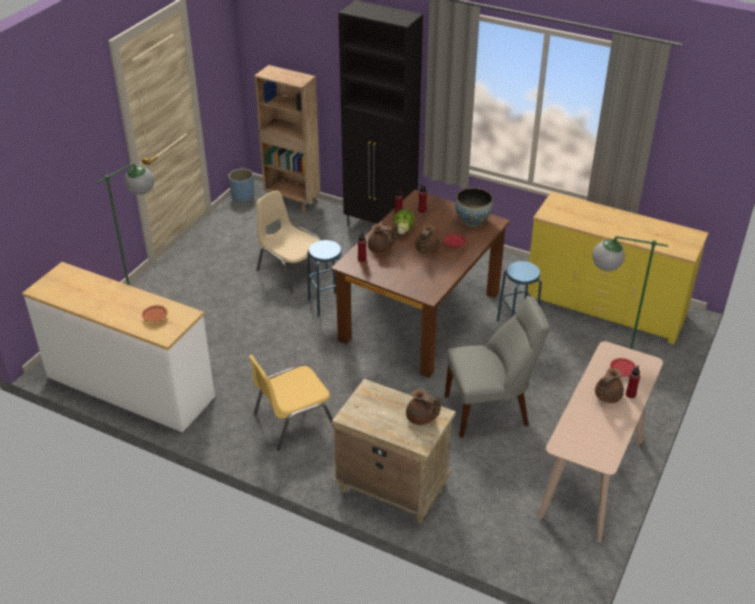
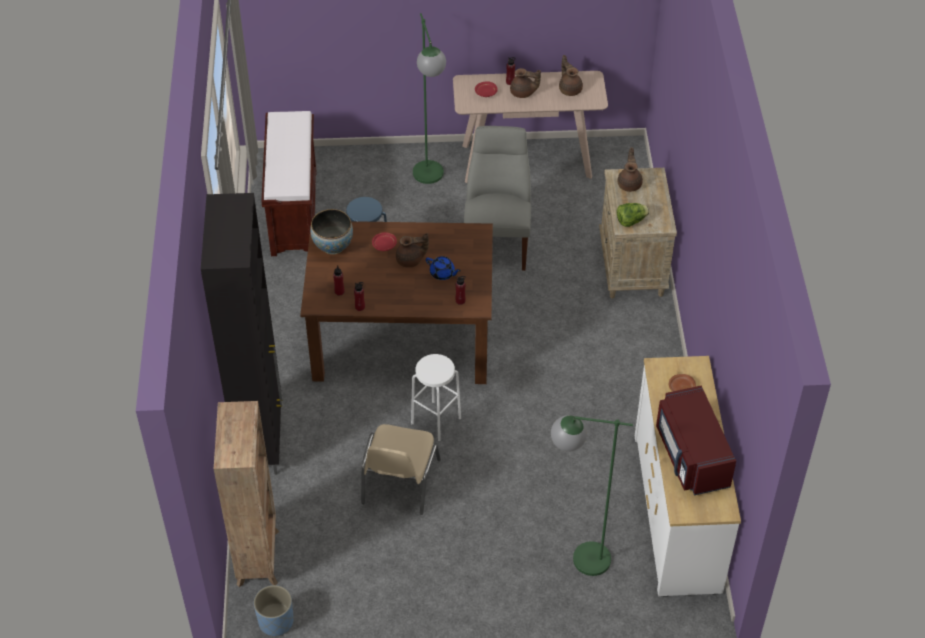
camera: 120 degrees left, 10 degrees up
(96, 294) = (691, 456): none -> red microwave
(292, 421) = (615, 363): yellow chair -> none
(327, 304) = (436, 420): blue stool -> white stool
(381, 249) = (432, 294): brown teapot -> brown teapot (570, 89)
(398, 261) = (442, 273): none -> blue teapot
(403, 230) = (387, 291): lettuce -> lettuce (631, 221)
(490, 410) = (497, 241): grey chair -> grey chair turned 45 degrees clockwise
(604, 307) = (293, 212): yellow dresser -> brown bench

